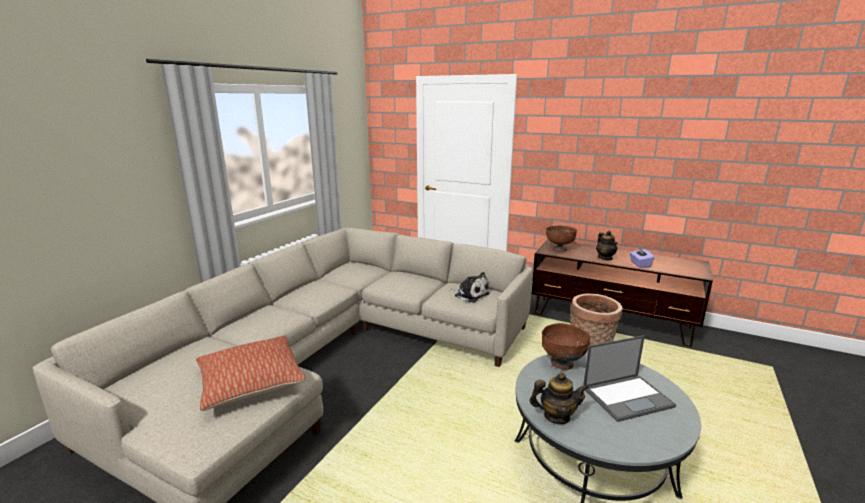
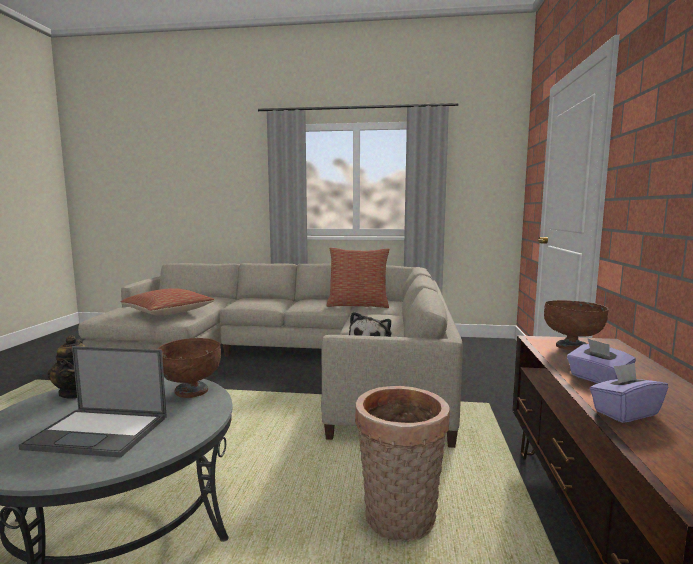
camera: 70 degrees right, 10 degrees down
(345, 279) = (358, 305): none -> pillow
(605, 258) = (597, 379): teapot -> purple tissue box
(628, 397) = (100, 432): laptop -> laptop turned 45 degrees counterclockwise

